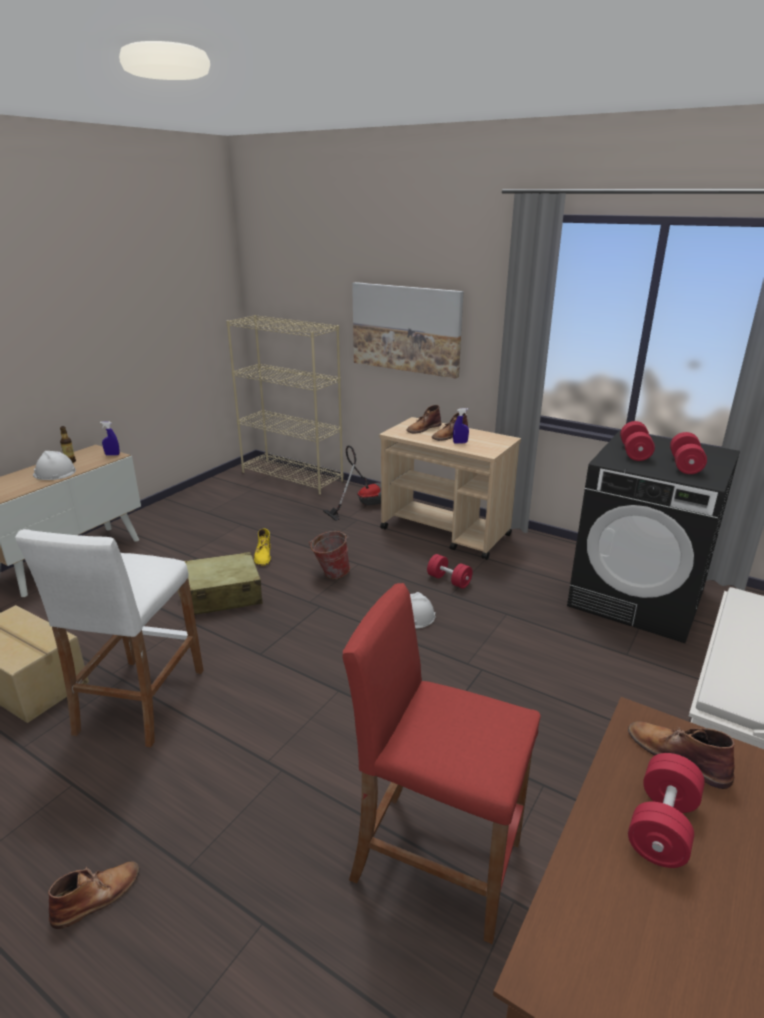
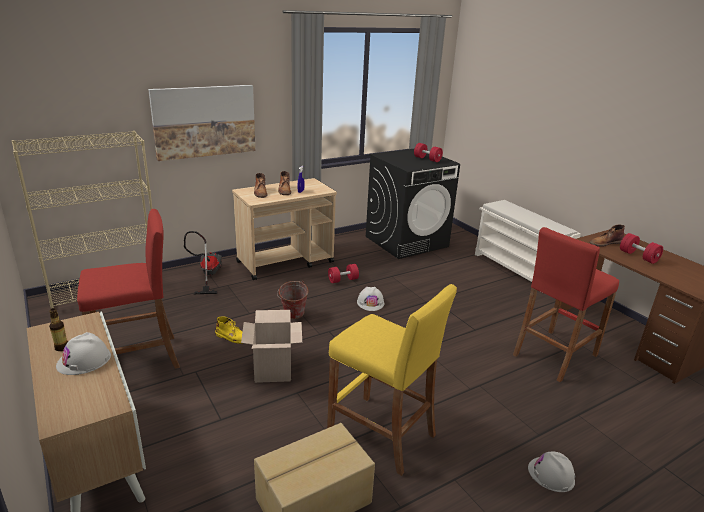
camera: 65 degrees left, 0 degrees up
(98, 896) = (551, 474): brown boot -> white hard hat
(112, 455) = (83, 321): blue spray bottle -> none
(140, 701) = (382, 434): white stool -> yellow stool
(199, 527) = (138, 359): none -> red stool
(221, 595) = (273, 370): beige suitcase -> cardboard box
(634, 452) = (403, 161): red dumbbell -> none

